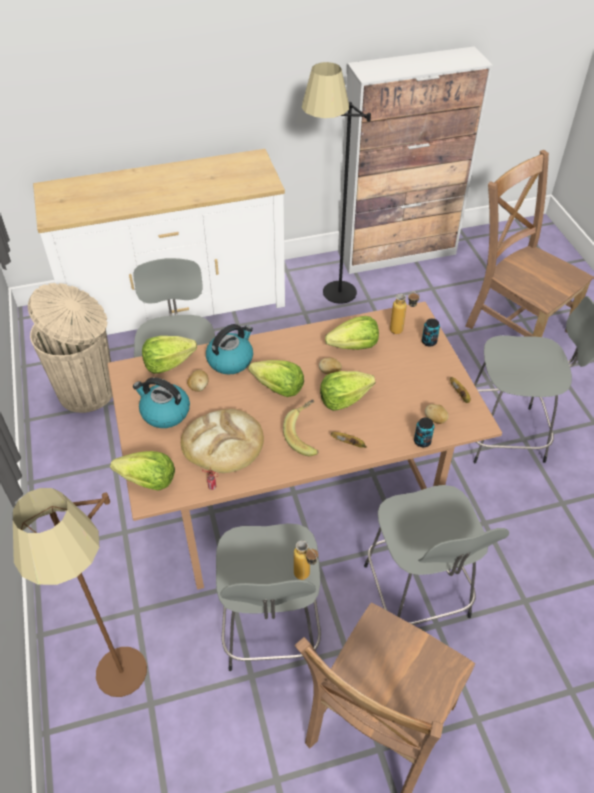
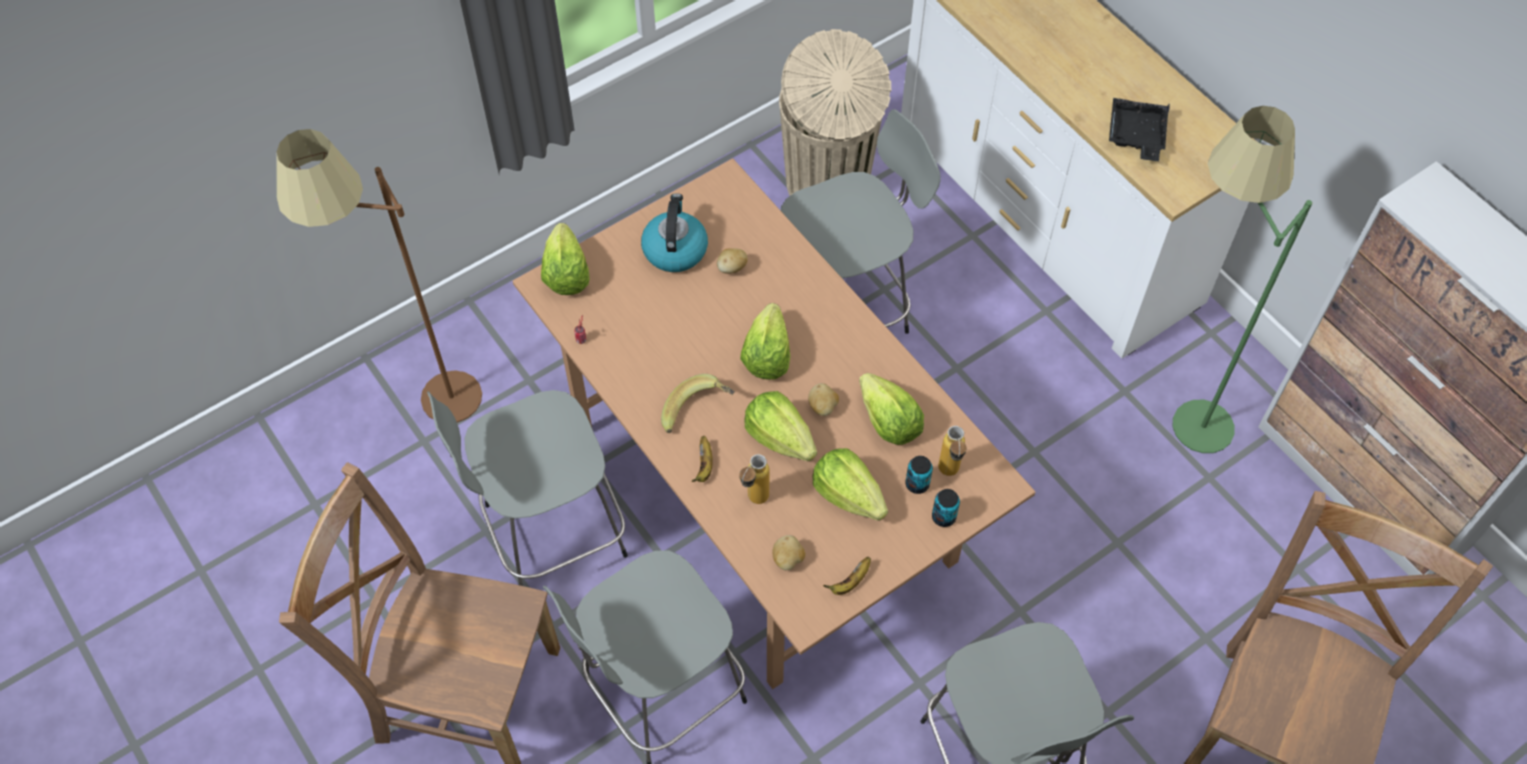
camera: 70 degrees right, 10 degrees up
(168, 363) = (758, 220): lettuce -> lettuce (848, 495)
(223, 185) = (1136, 136): none -> black tray
(223, 443) = (650, 328): bread -> none
(230, 360) = (794, 285): kettle -> none
(306, 578) = (530, 497): bottle -> bottle (753, 502)
(329, 300) = (1175, 417): black floor lamp -> green floor lamp
(422, 441) = (742, 552): can -> can (917, 484)

